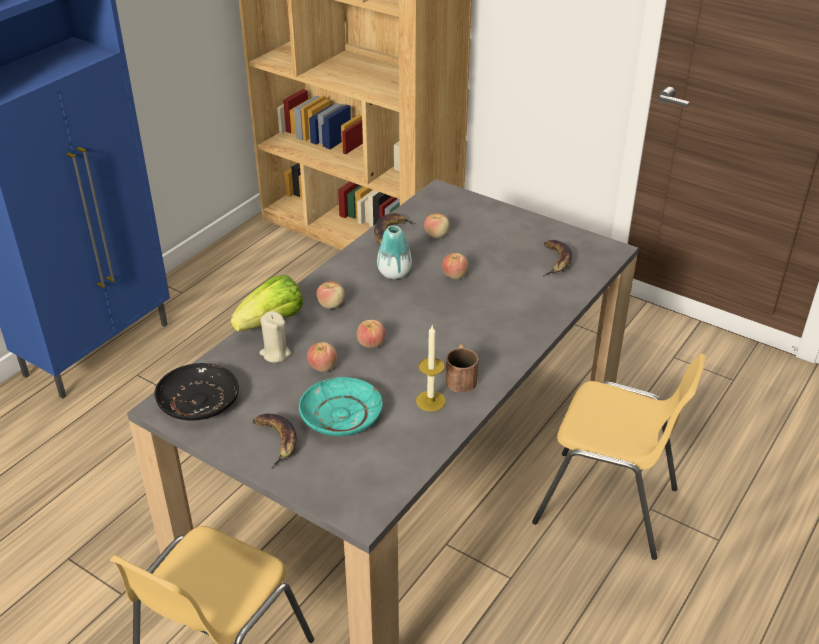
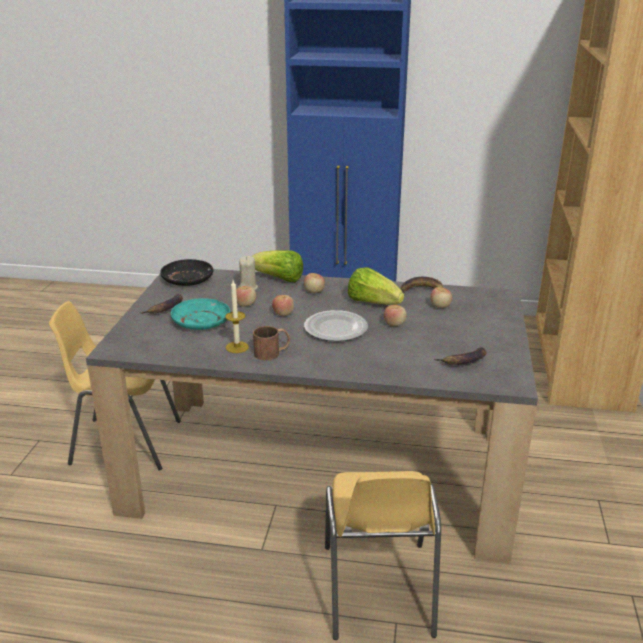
camera: 65 degrees right, 10 degrees down
(394, 273) = (373, 303): vase -> lettuce
(437, 317) = (335, 329): none -> plate

